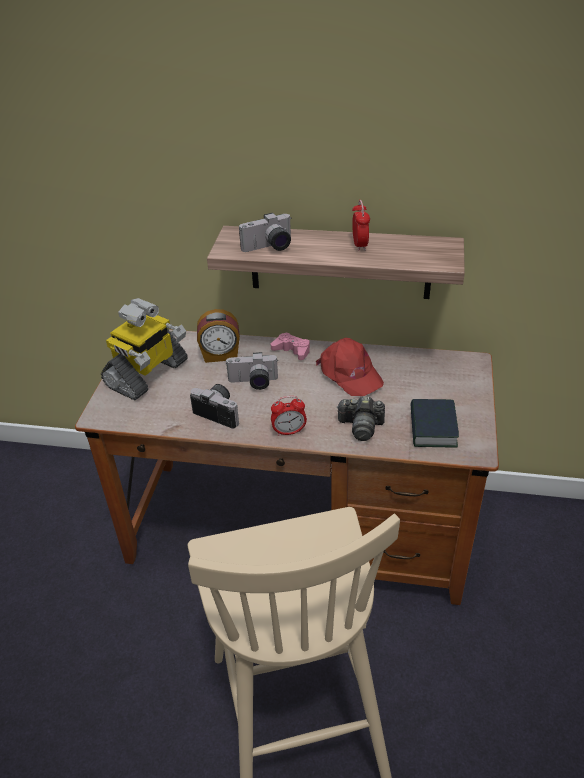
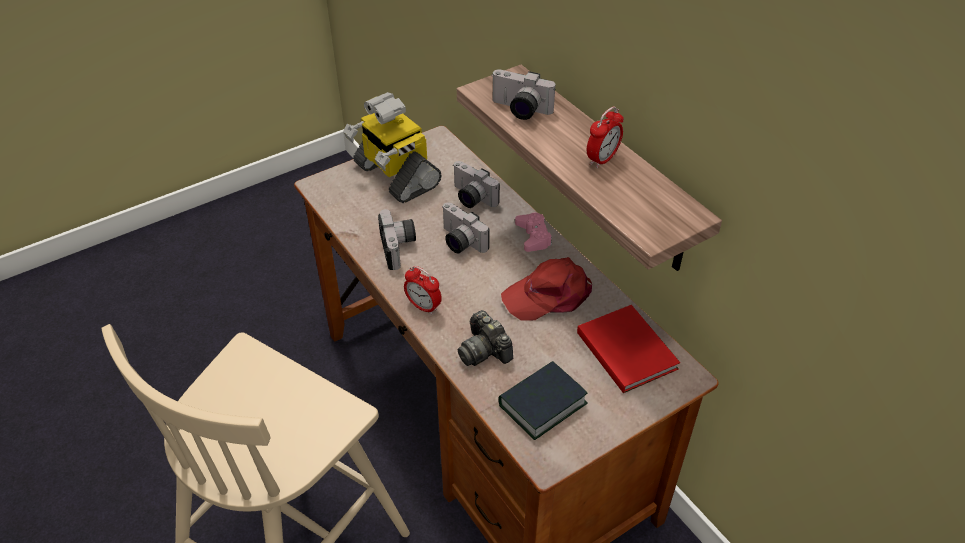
camera: 45 degrees right, 5 degrees up
(147, 375) = (395, 175): toy robot -> toy robot turned 60 degrees clockwise
(220, 355) = (470, 198): alarm clock -> camera
(349, 373) = (549, 295): red cap -> red cap turned 60 degrees clockwise
(428, 370) = (626, 348): none -> red book

